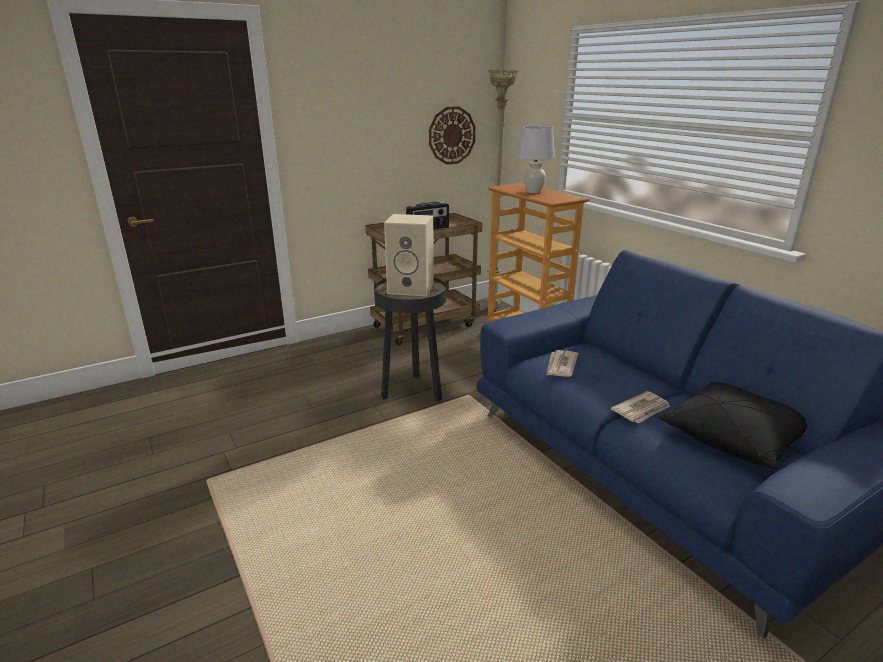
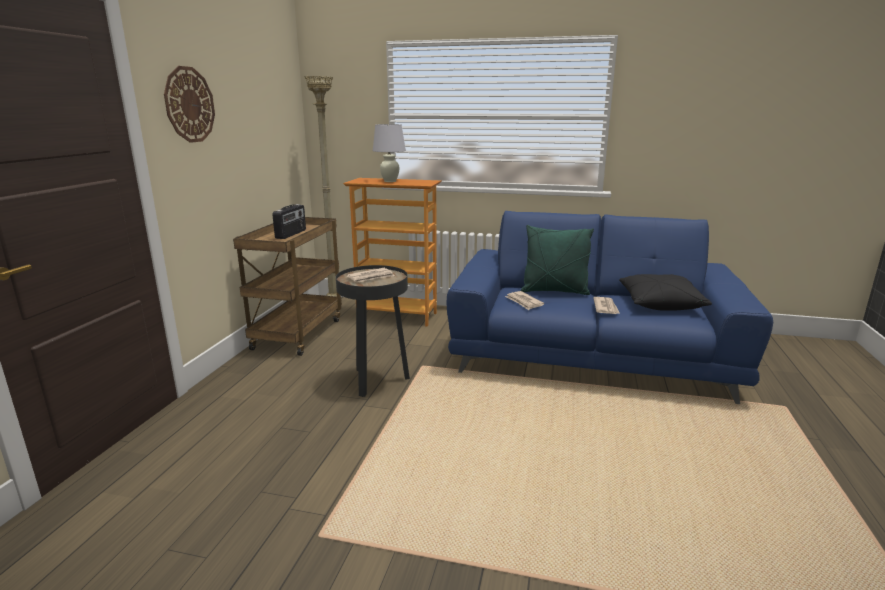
camera: 45 degrees left, 5 degrees down
(412, 288) = (371, 277): beige speaker -> newspaper
(451, 135) = (277, 140): wall clock -> wall clock (189, 105)
(625, 367) = (554, 291): none -> green pillow

